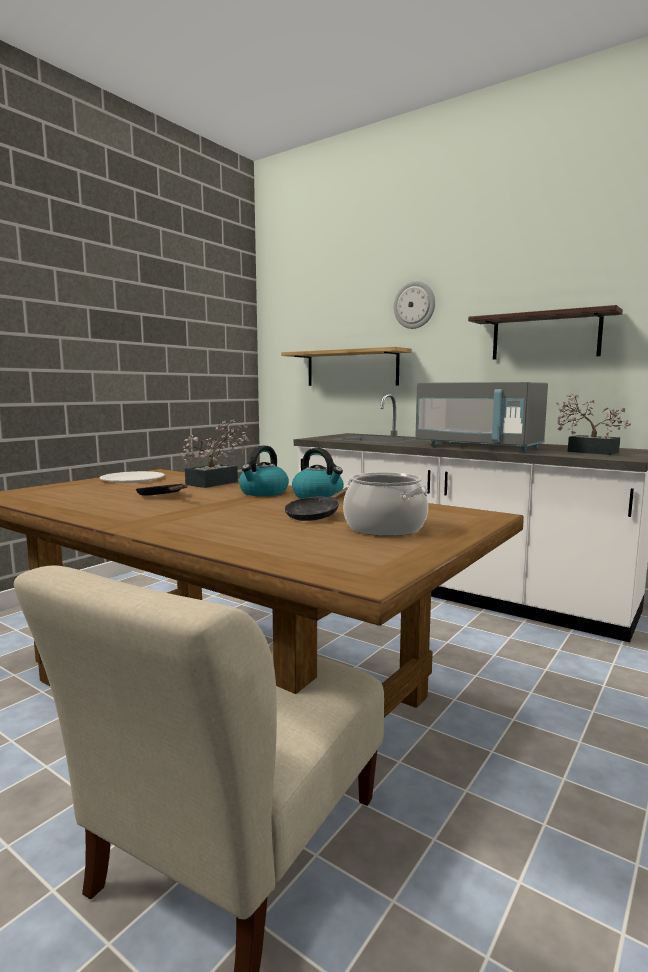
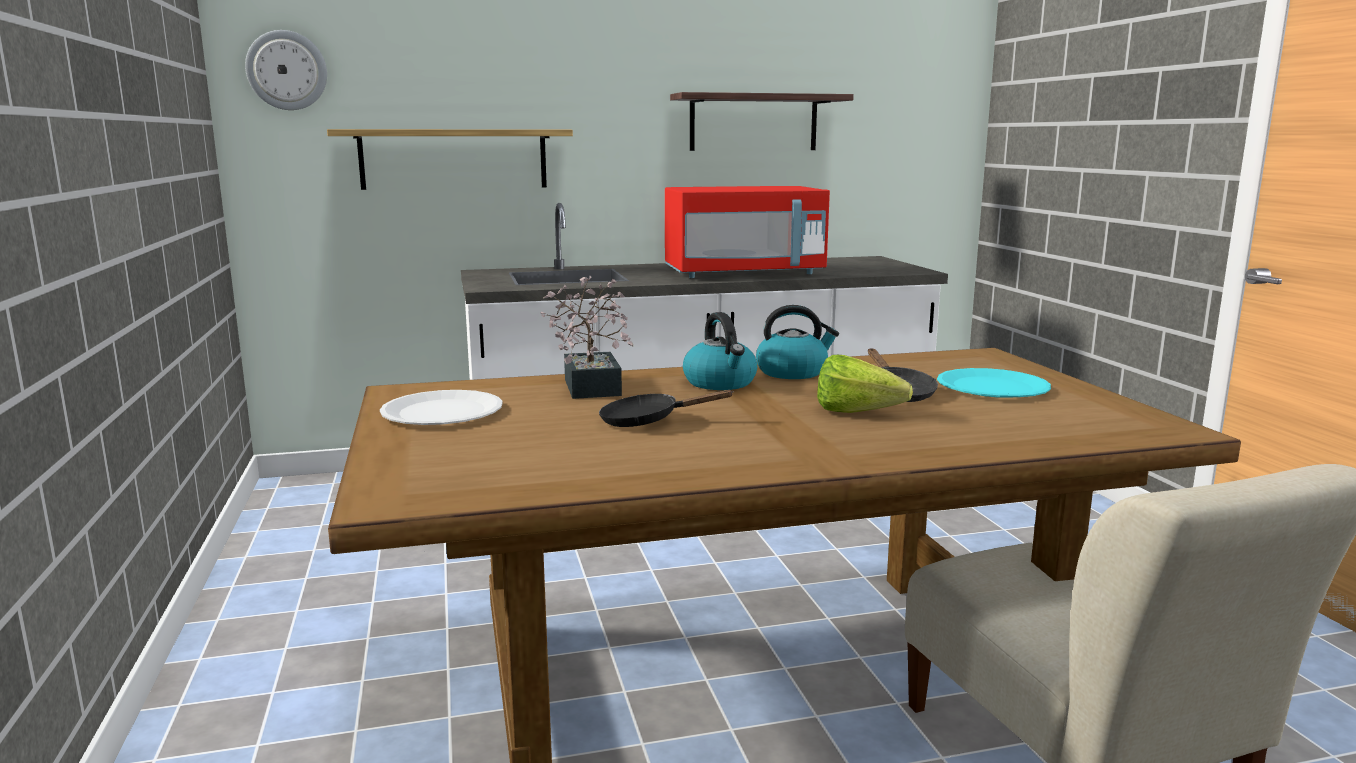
camera: 50 degrees left, 5 degrees up
(246, 517) = (863, 414): none -> lettuce
(385, 528) = (992, 387): cooking pot -> turquoise plate
(414, 305) = (566, 62): wall clock -> wall clock (287, 70)
(478, 447) = (744, 273): grey microwave -> red microwave
(587, 451) = (852, 266): potted plant -> none

